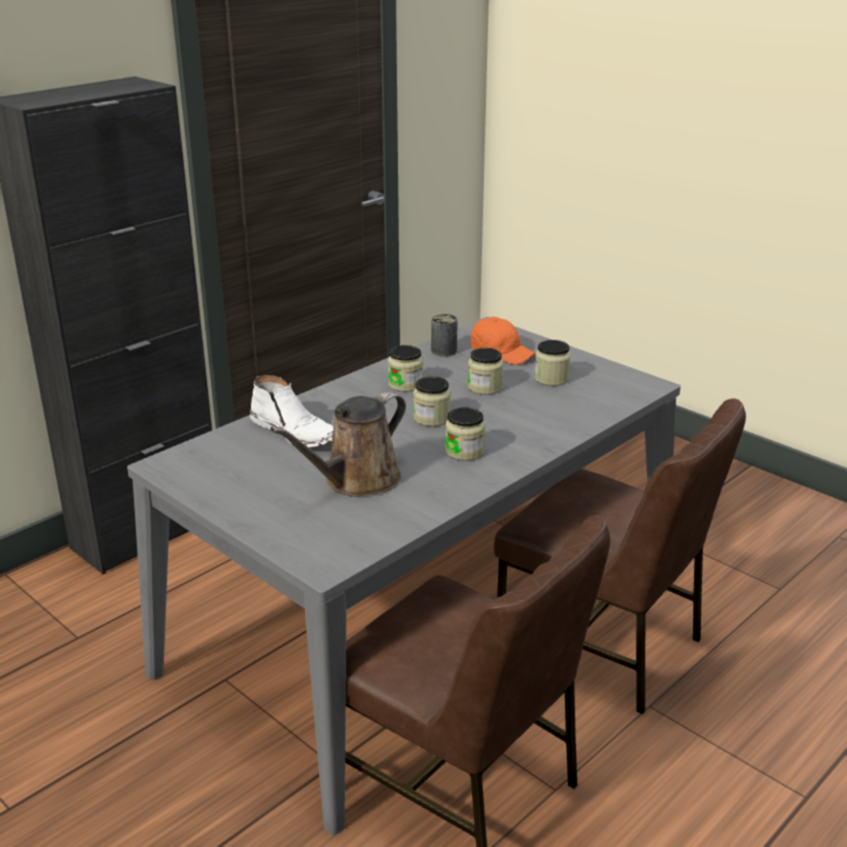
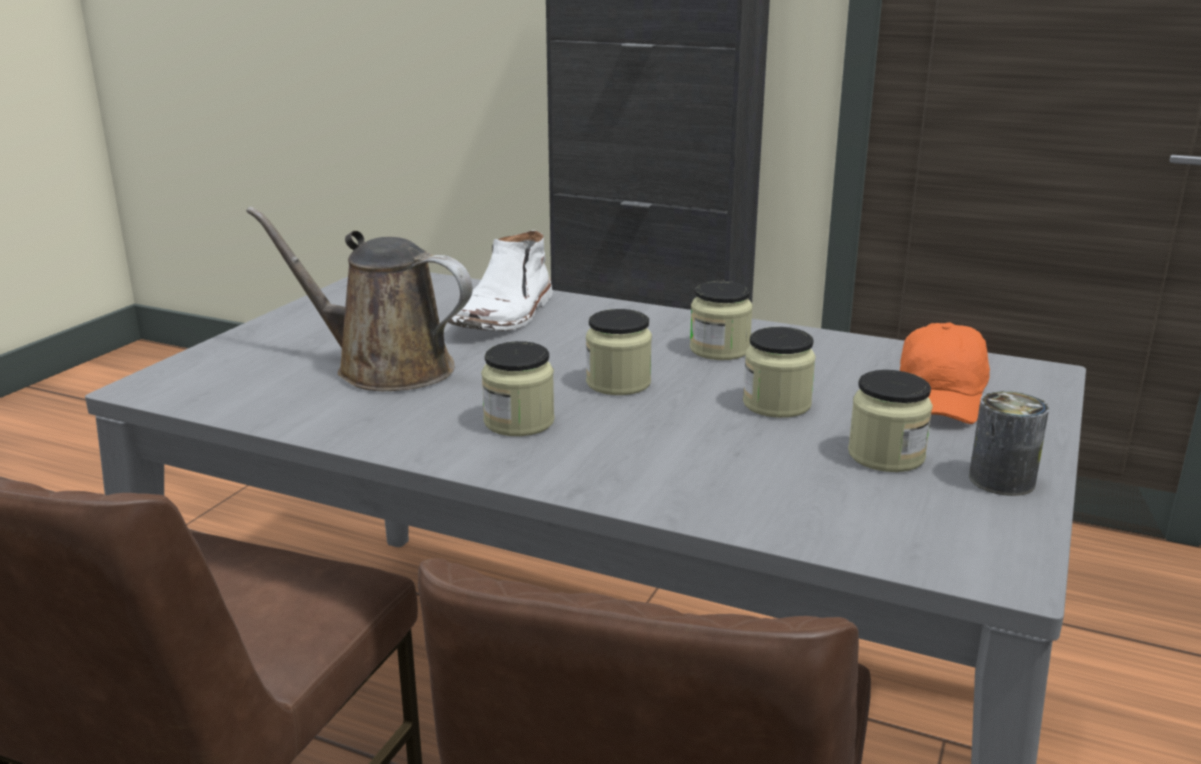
camera: 70 degrees right, 5 degrees down
(444, 351) = (881, 356): can -> can (1001, 480)

